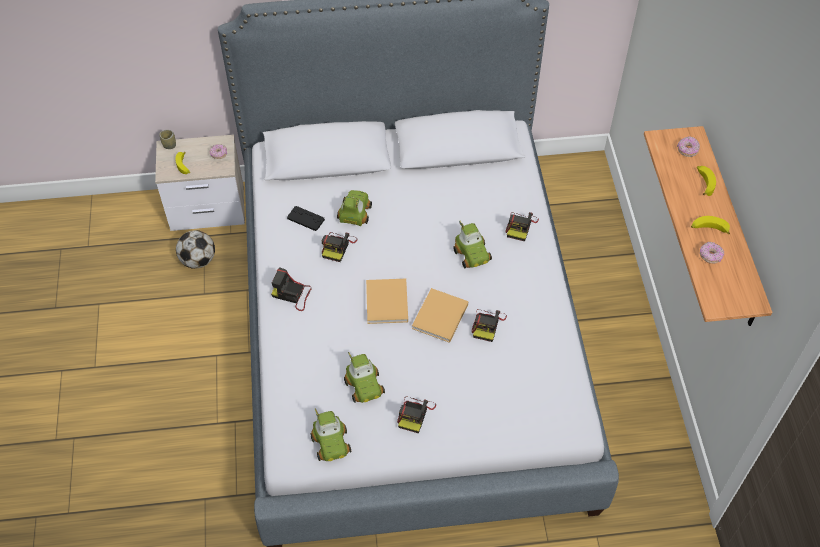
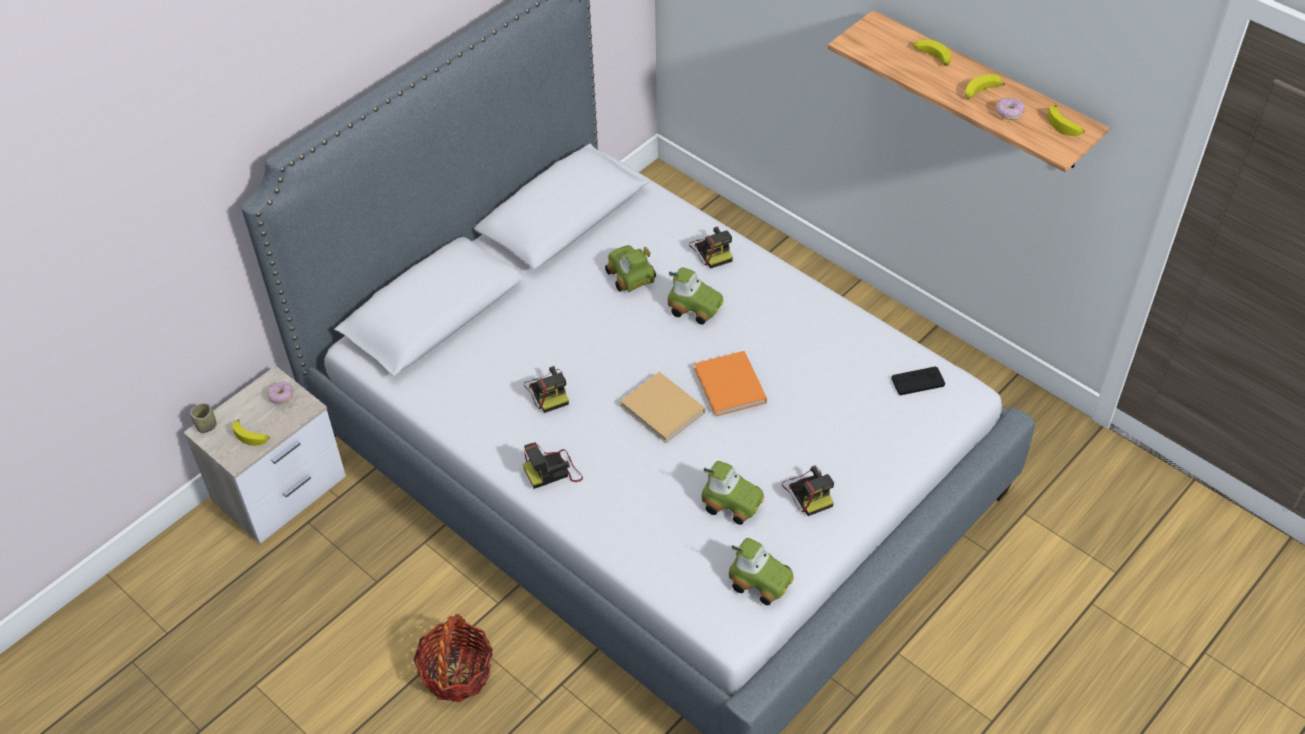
camera: 40 degrees left, 5 degrees down
(192, 373) = (457, 672): none -> basket
(198, 260) = (330, 552): football -> none
(305, 219) = (480, 388): black game controller -> black game controller (918, 381)
(354, 213) = (528, 348): toy car -> toy car (629, 277)
(439, 318) = (730, 387): beige book -> orange book
(487, 325) = (783, 361): camera -> none
(687, 150) = (884, 38): donut -> none
(740, 290) = (1064, 126): none -> banana

